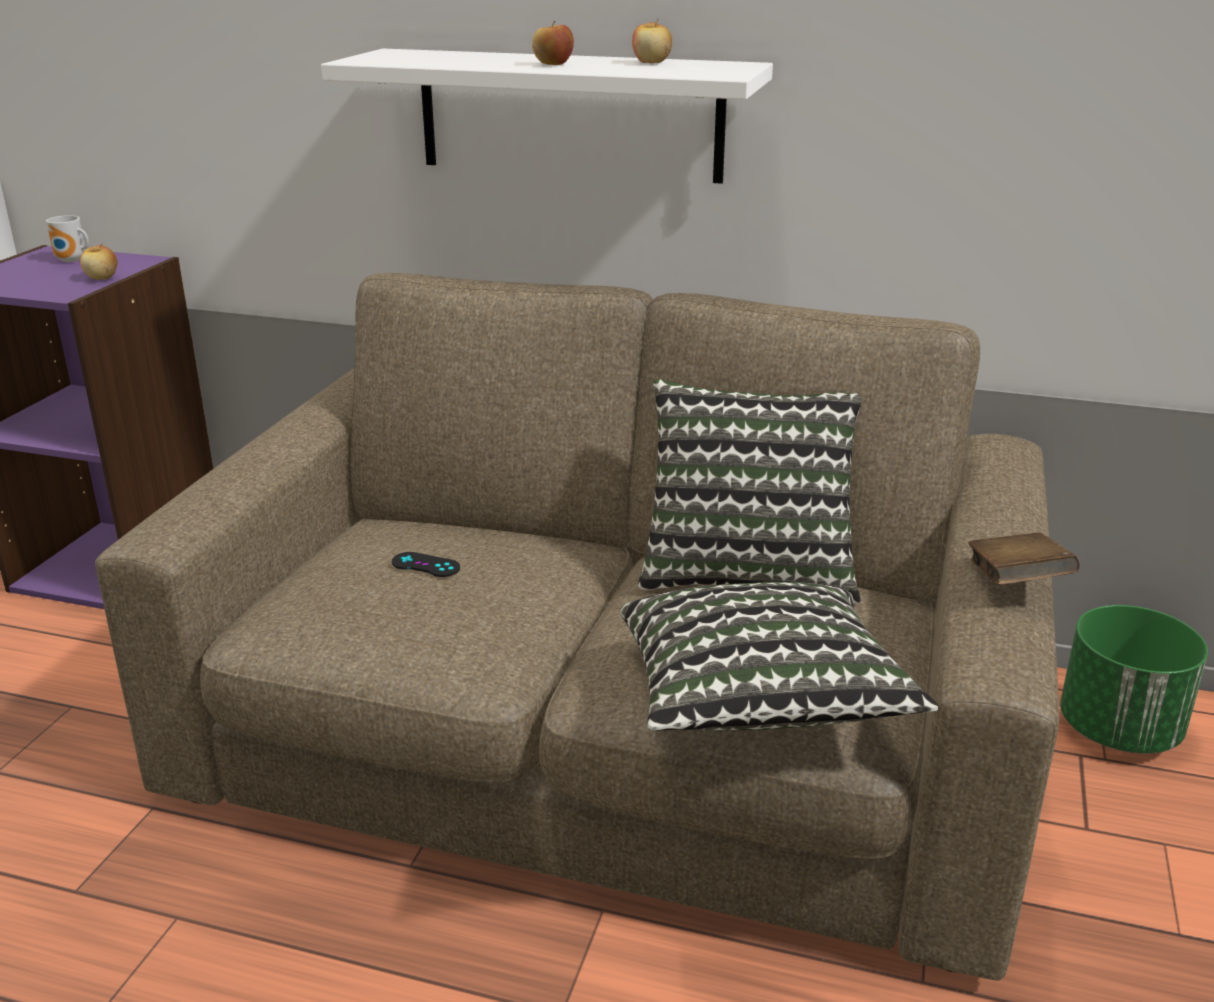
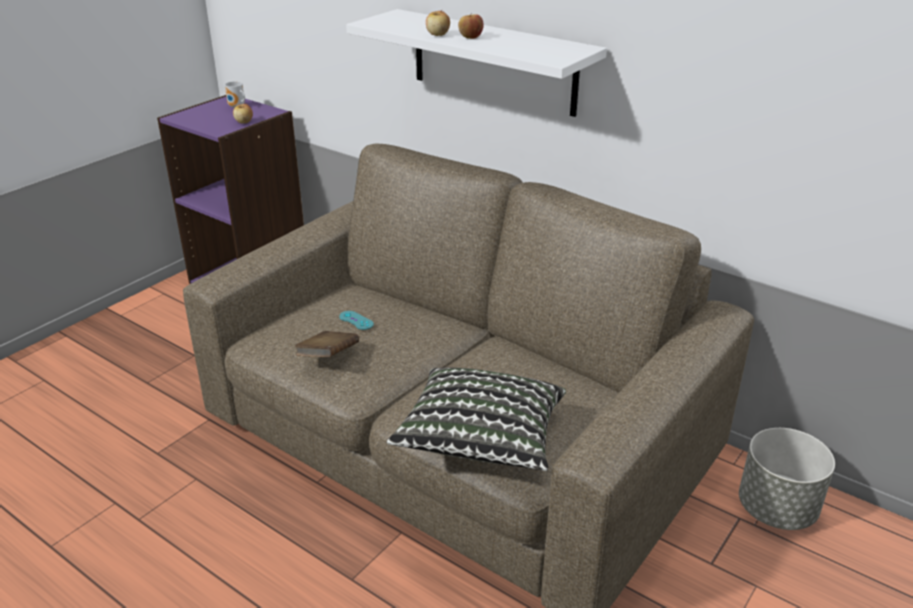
camera: 20 degrees right, 5 degrees up
(425, 565) = (356, 320): black game controller -> turquoise game controller
(651, 62) = (530, 41): apple -> apple (438, 35)
(748, 570) = (538, 359): pillow -> none
(1015, 584) = (648, 406): brown book -> brown book (328, 357)
(1119, 730) = (777, 509): green planter -> grey planter

